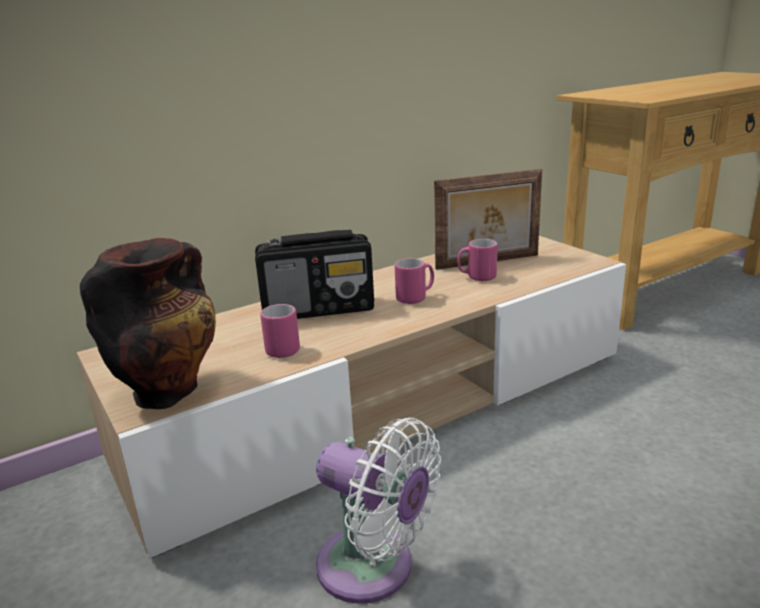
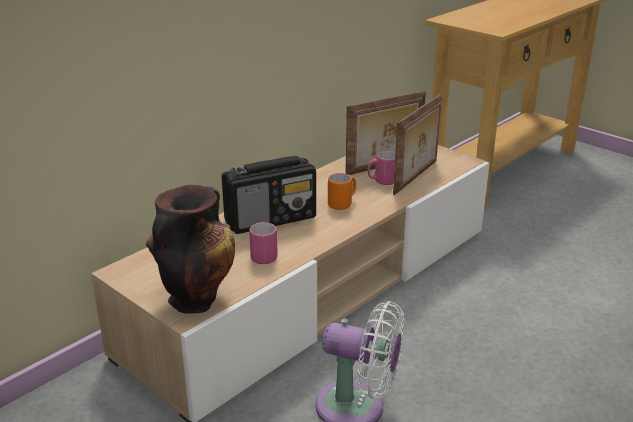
camera: 15 degrees left, 5 degrees up
(416, 298) = (343, 204): pink mug -> orange mug
(523, 275) = (417, 177): none -> picture frame

